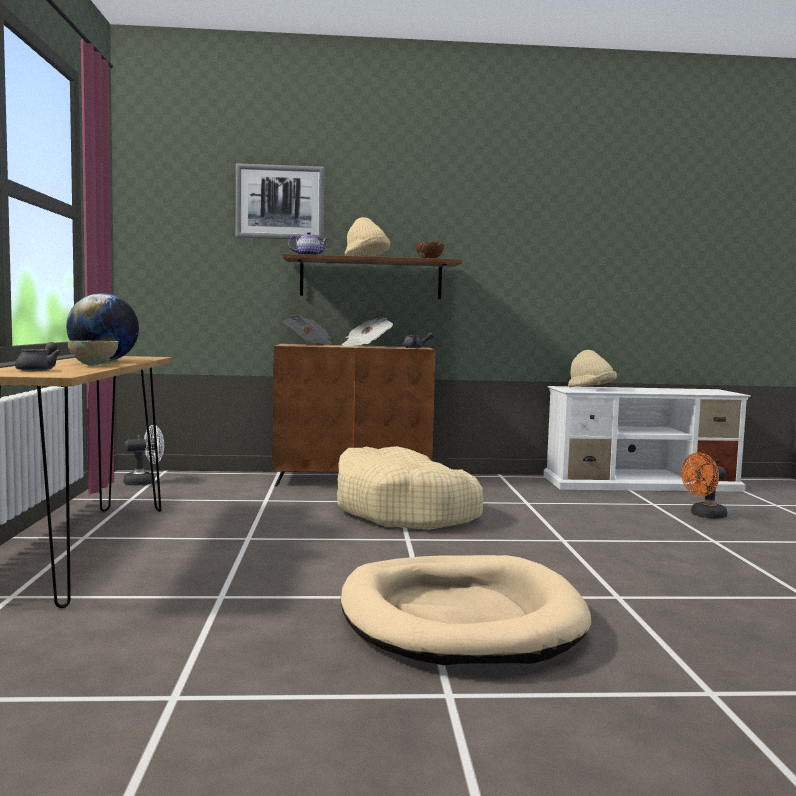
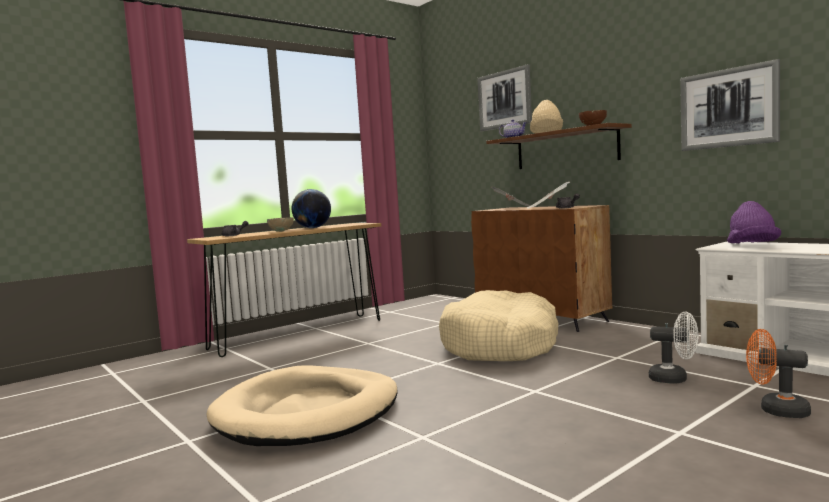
camera: 55 degrees right, 0 degrees up
(145, 482) = (424, 303): white fan -> white fan (674, 379)
(551, 264) = (728, 108): none -> picture
(591, 389) = (752, 246): beige hat -> purple hat

